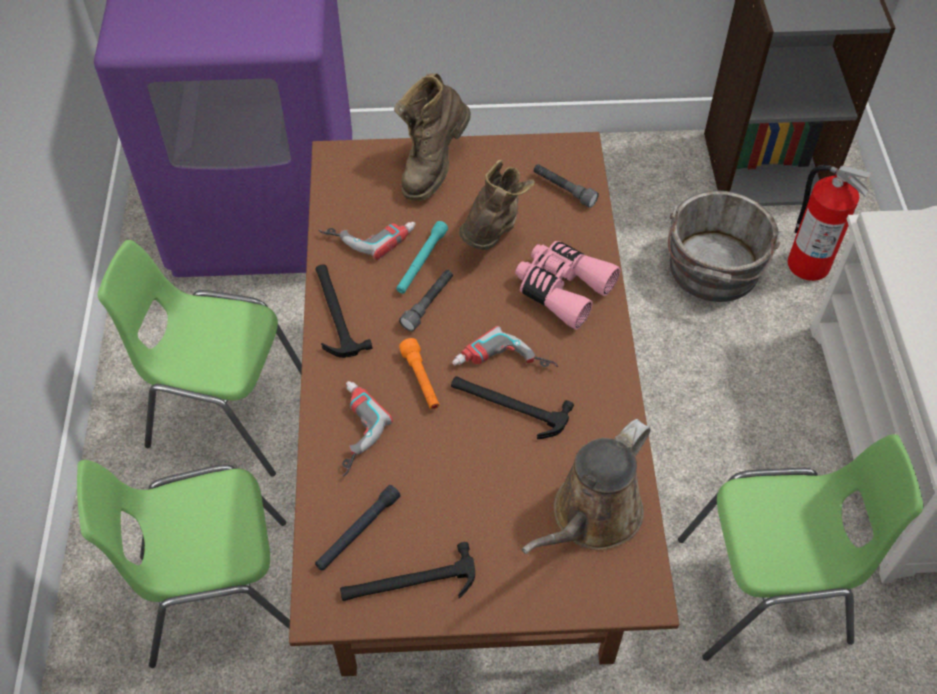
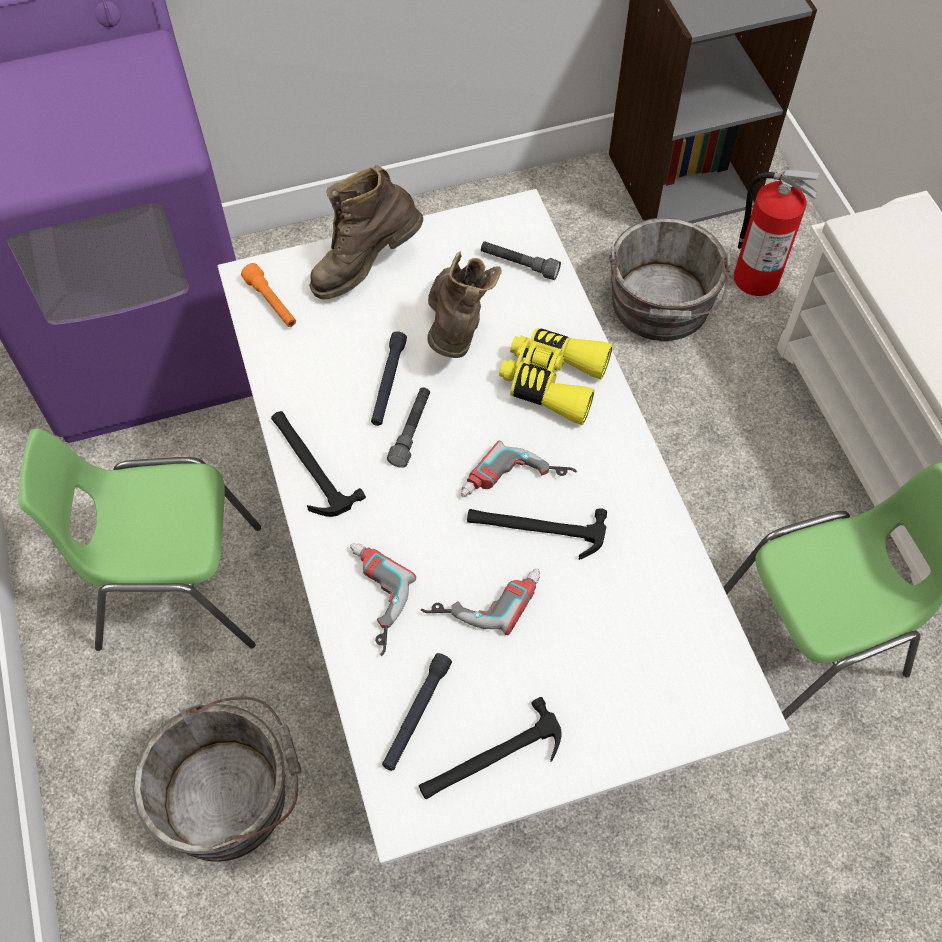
camera: 15 degrees left, 5 degrees up
(218, 593) = (232, 795): green chair -> grey bucket
(369, 233) = (318, 361): power drill -> power drill (483, 595)
(421, 262) = (388, 383): turquoise flashlight -> black flashlight
(421, 380) = (431, 522): orange flashlight -> orange flashlight (271, 303)
(433, 166) = (365, 267): brown boot -> brown boot turned 45 degrees clockwise
(471, 488) = (474, 607): brown dining table -> white dining table
(562, 289) = (552, 381): pink binoculars -> yellow binoculars
(591, 517) = (663, 634): brown watering can -> none

